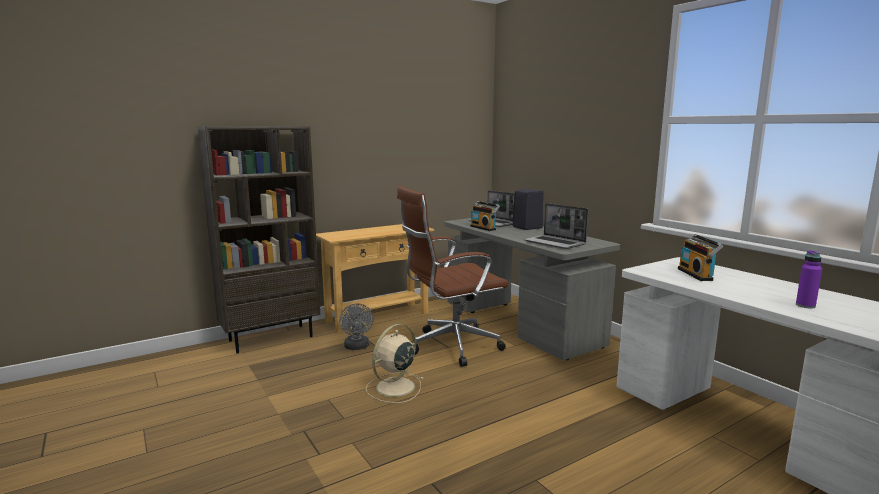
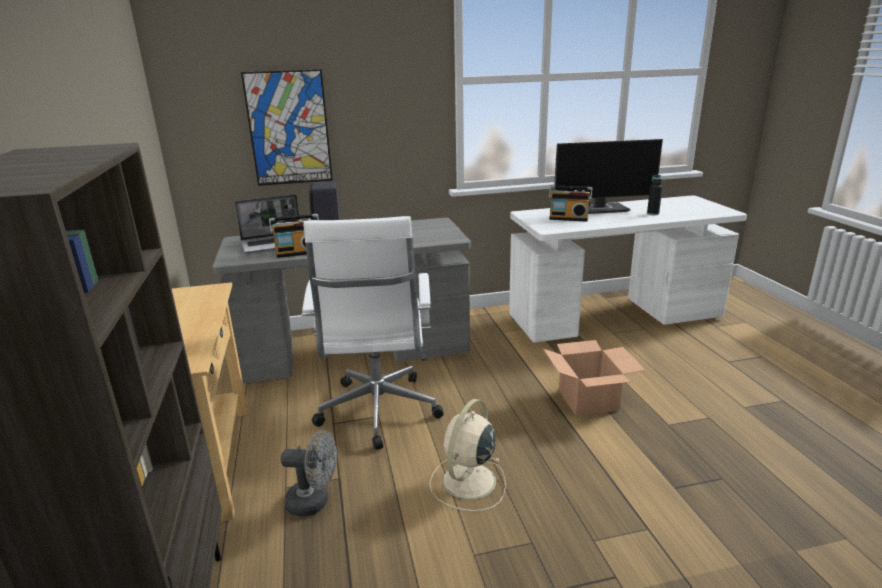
camera: 70 degrees left, 10 degrees up
(394, 388) = (468, 482): beige fan -> beige fan turned 60 degrees clockwise
(450, 346) = (378, 414): brown office chair -> white office chair
(542, 428) = (587, 399): none -> cardboard box
(547, 150) = (289, 128): none -> picture
(555, 243) = (420, 236): laptop -> none
(769, 284) = (602, 209): none -> monitor
(805, 305) = (653, 213): purple bottle -> black bottle

